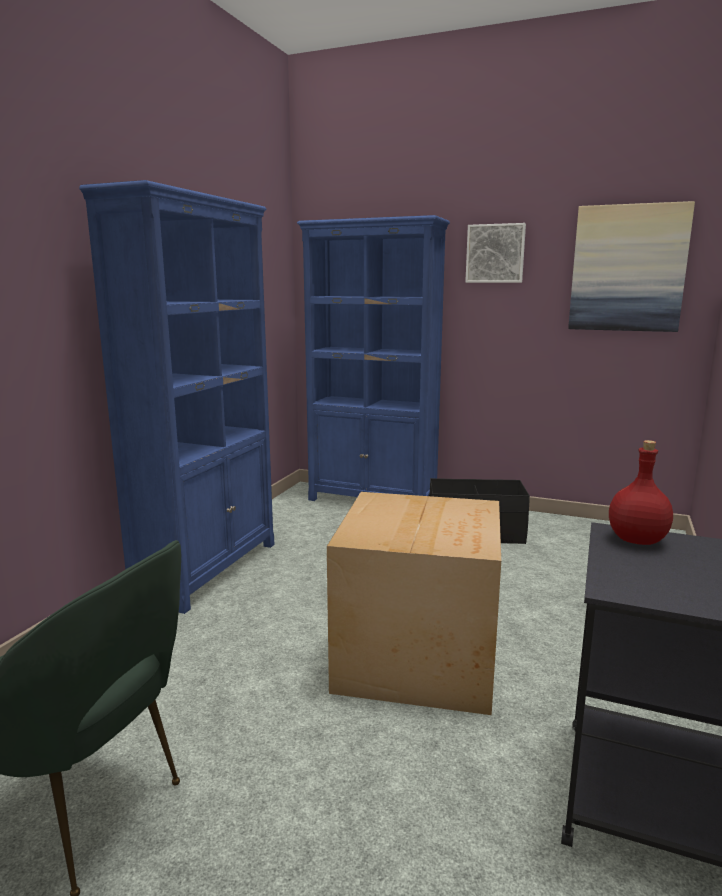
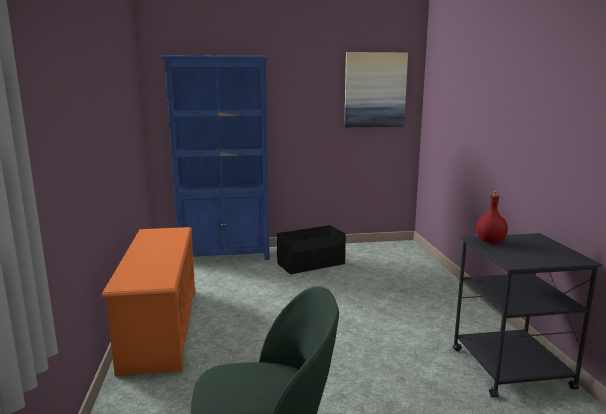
camera: 30 degrees left, 0 degrees up
(209, 569) = (161, 327): blue bookcase -> orange shoe rack
(420, 656) = (351, 339): cardboard box -> none
(495, 253) = (296, 80): picture -> none

